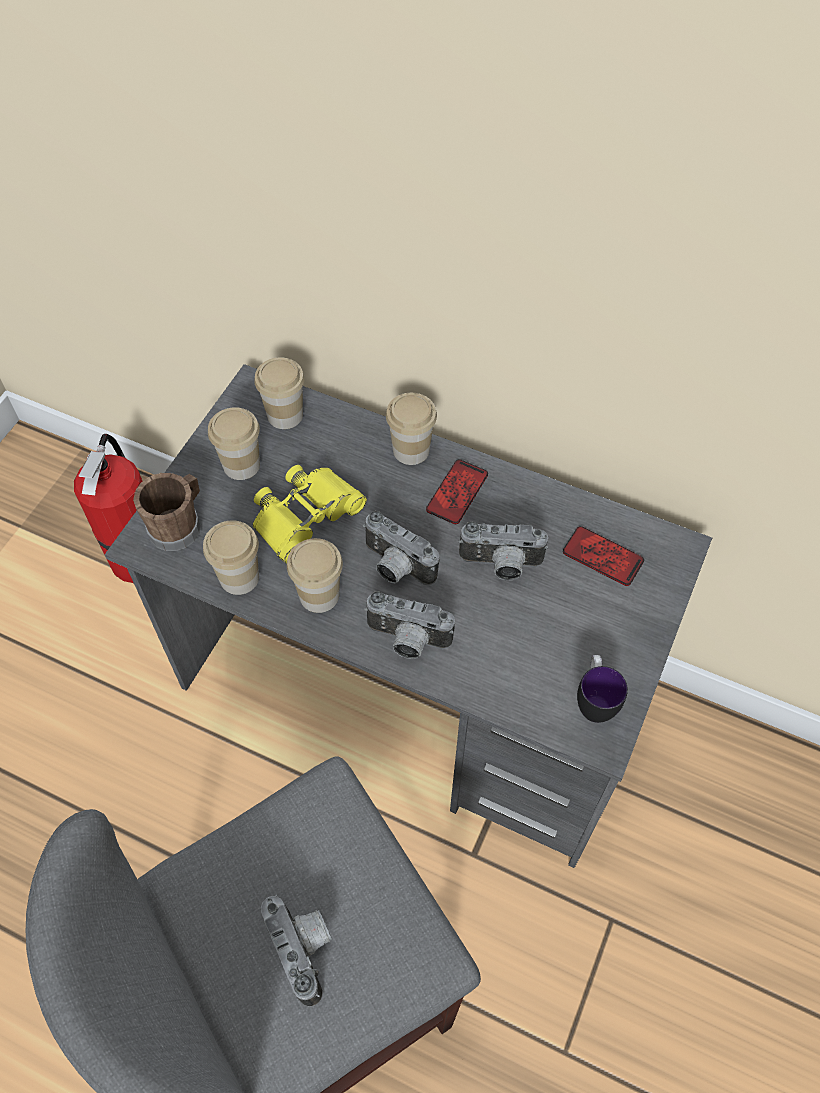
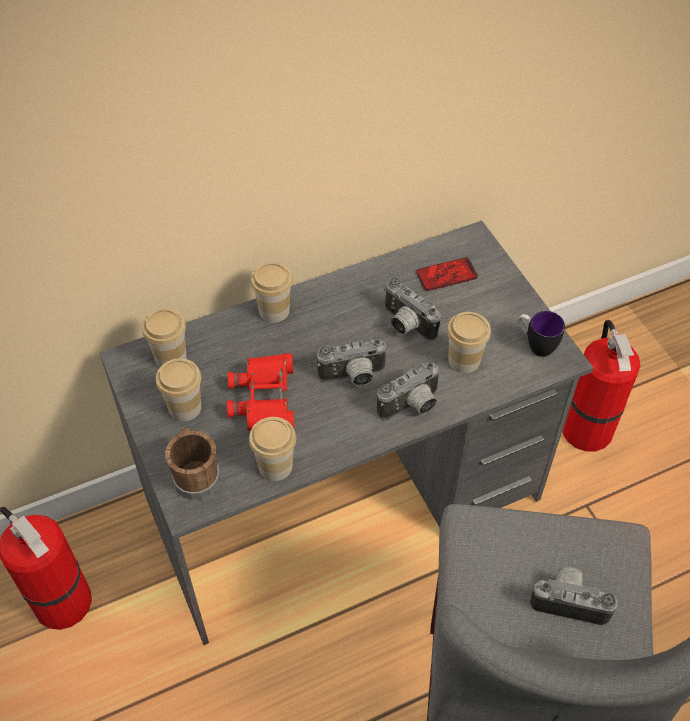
camera: 50 degrees left, 5 degrees down
(305, 516) = (265, 398): yellow binoculars -> red binoculars
(319, 595) = (333, 430): cup -> cup (464, 360)
(457, 492) = (331, 310): phone -> none
(500, 566) = (405, 325): camera -> camera turned 90 degrees clockwise
(706, 854) = (586, 427): none -> fire extinguisher

